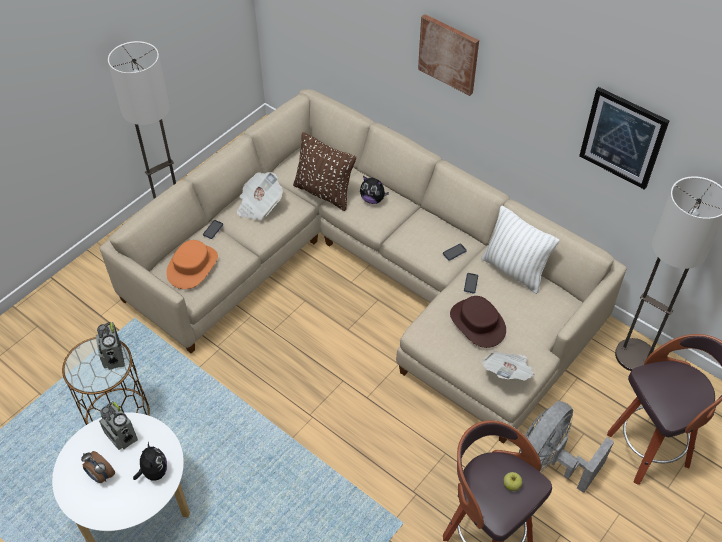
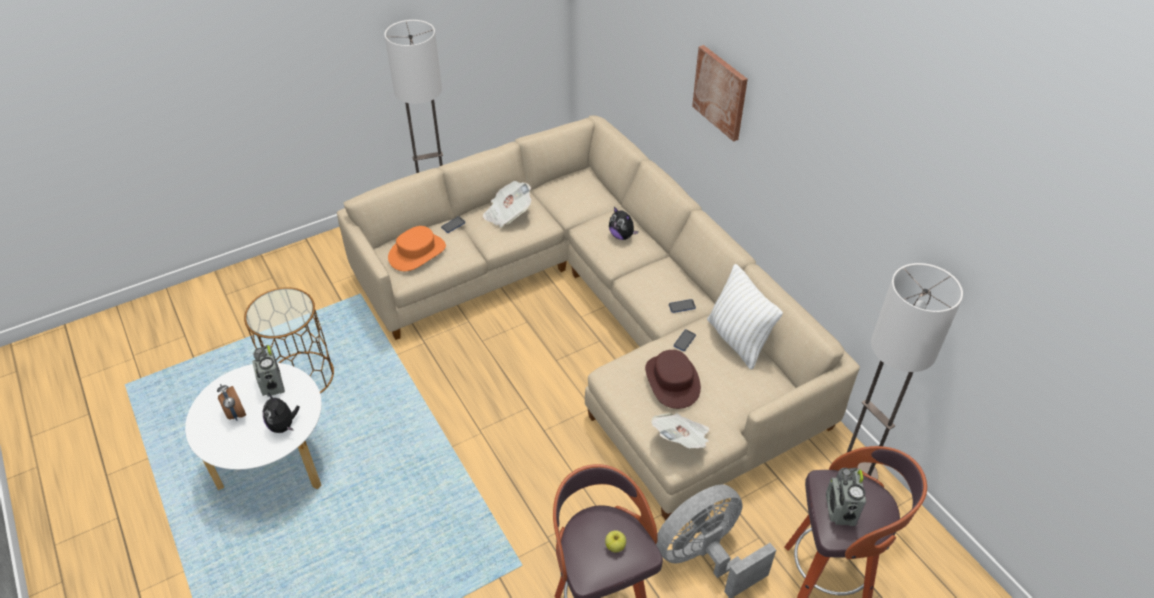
camera: 20 degrees right, 5 degrees down
(113, 357) = (296, 310): radio -> radio (840, 510)
(154, 472) = (283, 426): plush toy -> plush toy turned 150 degrees clockwise
(324, 193) = (577, 218): brown pillow -> none
(623, 138) = (869, 209): picture -> none

